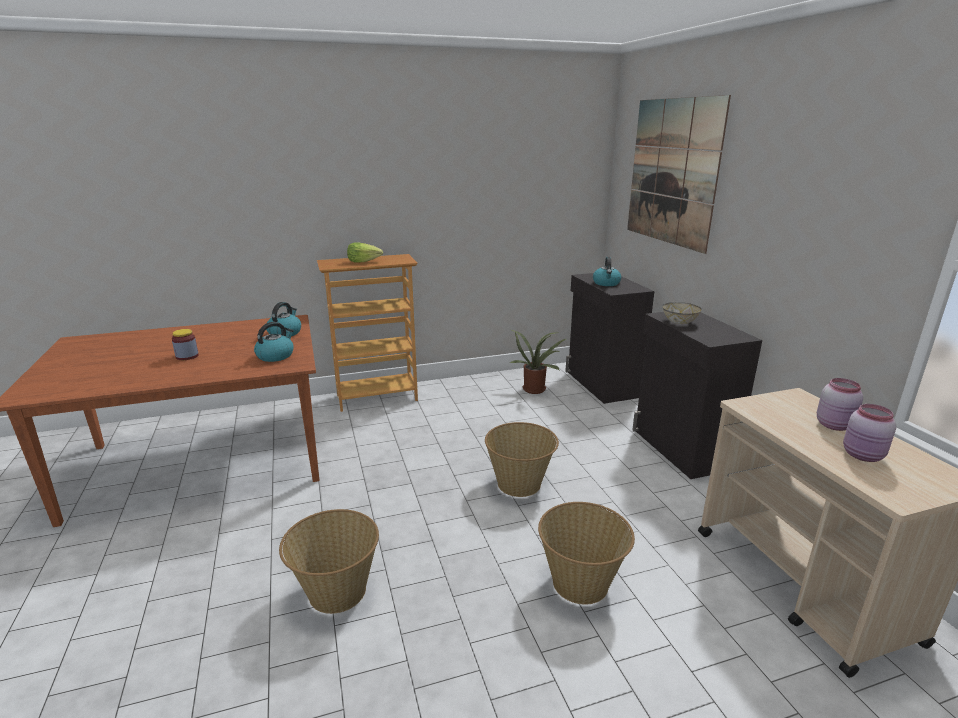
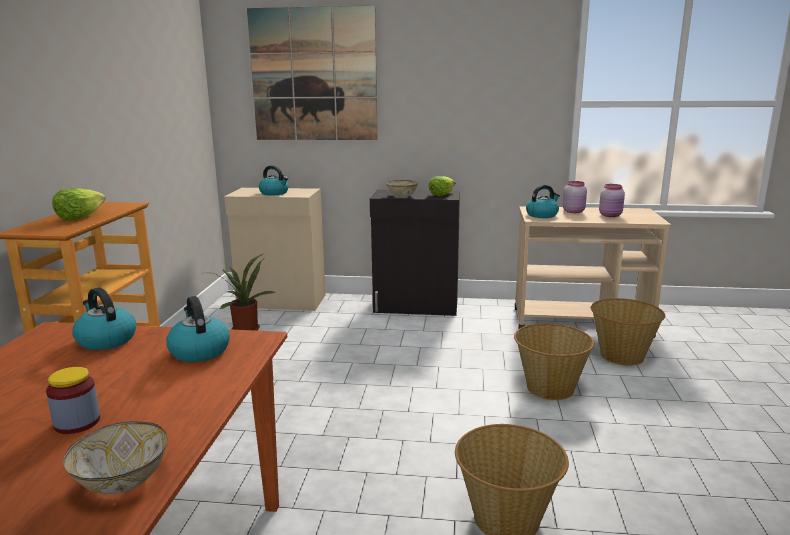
camera: 65 degrees left, 5 degrees down
(130, 380) = (122, 482): none -> bowl
(520, 484) = (404, 379): basket -> basket (622, 355)
(601, 384) = (282, 301): black cabinet -> beige cabinet
(719, 336) = (441, 194): none -> lettuce
(772, 407) = (542, 215): none -> kettle

